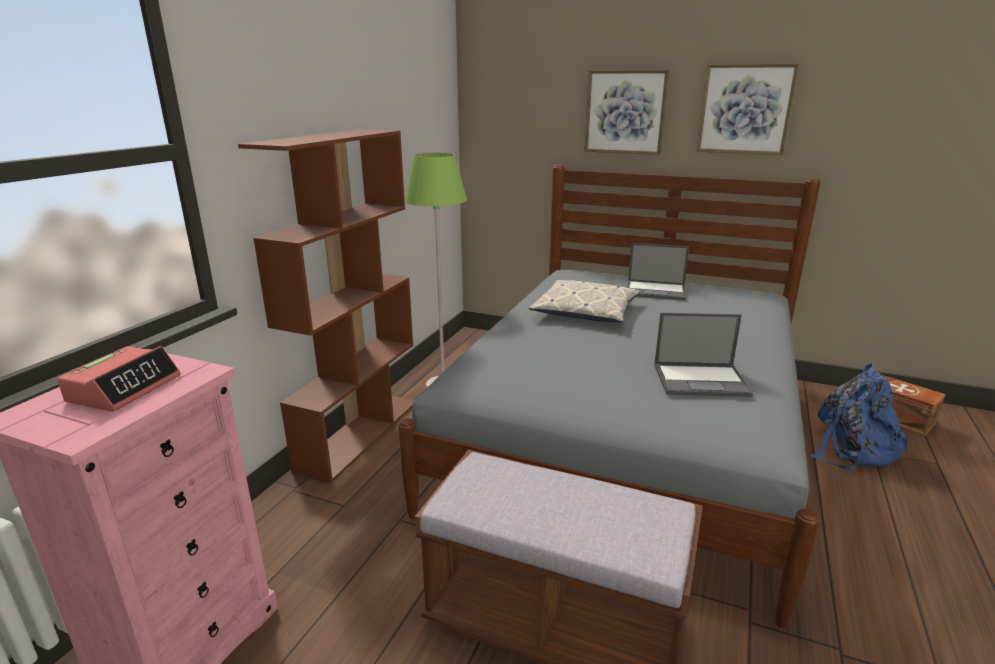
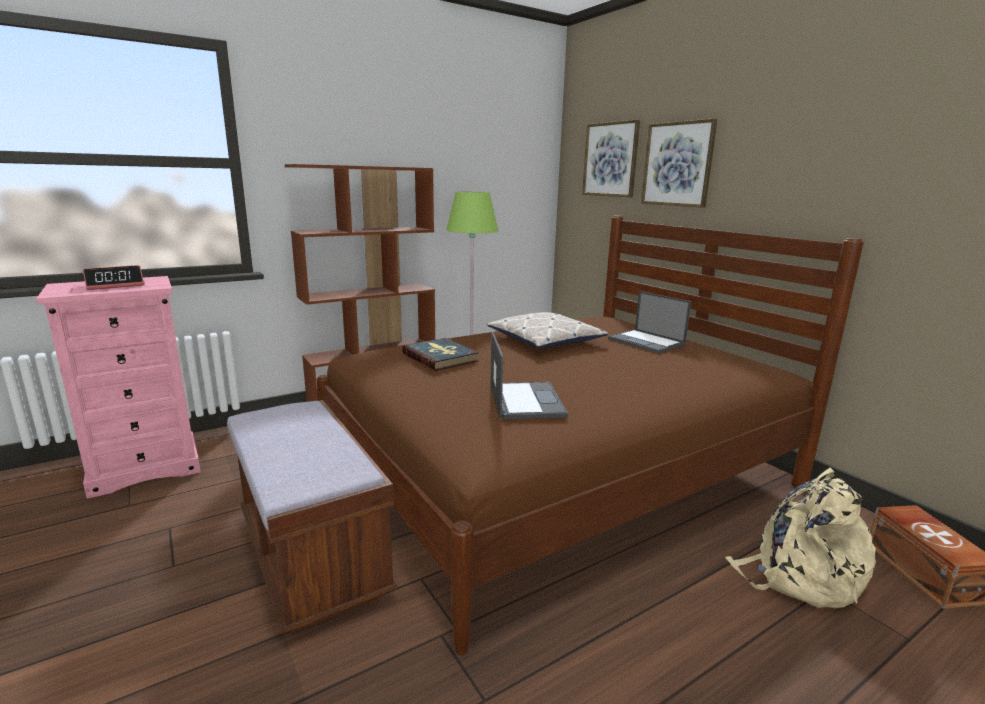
camera: 35 degrees right, 5 degrees down
(546, 359) = (440, 357): none -> book
(626, 436) = (558, 472): grey bed -> brown bed
(701, 380) = (525, 400): laptop -> laptop turned 135 degrees counterclockwise
(745, 109) = (789, 157): picture -> picture (610, 159)
(853, 448) = (799, 575): blue backpack -> beige backpack

